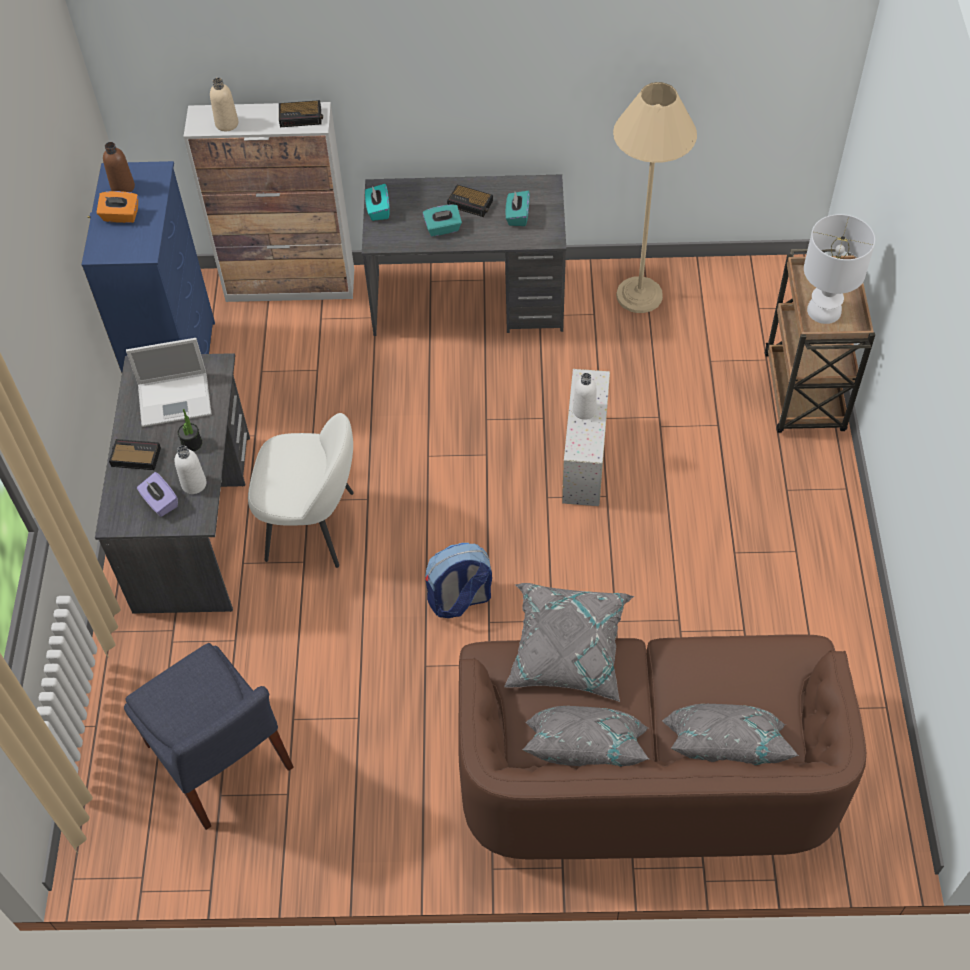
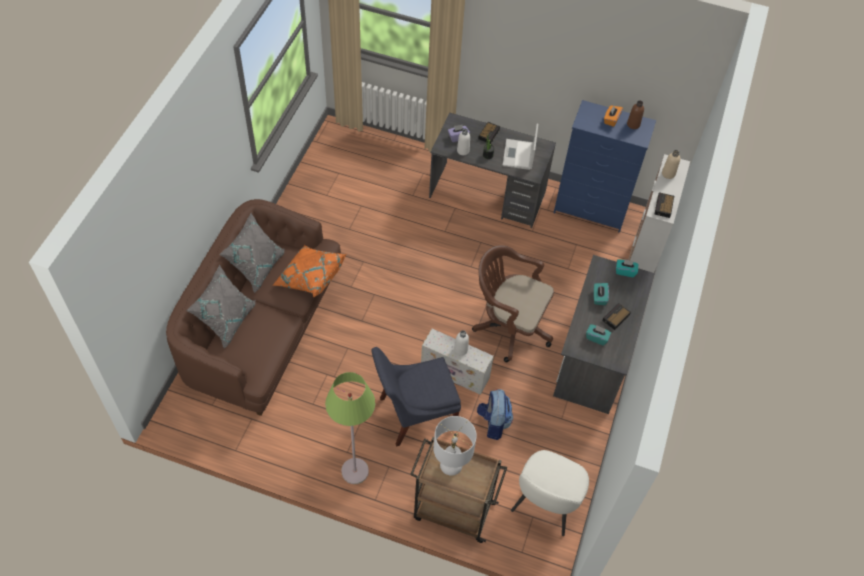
camera: 105 degrees right, 0 degrees up
(221, 762) = (353, 177): blue chair -> blue chair (414, 413)
(313, 526) = (464, 240): white chair -> white chair (545, 505)
(459, 600) = (392, 286): backpack -> backpack (493, 423)
(465, 415) = (508, 326): none -> brown office chair
(567, 654) = (310, 277): grey pillow -> orange pillow
(639, 295) = (568, 450): beige floor lamp -> none
(820, 529) = (354, 471): none -> green floor lamp

